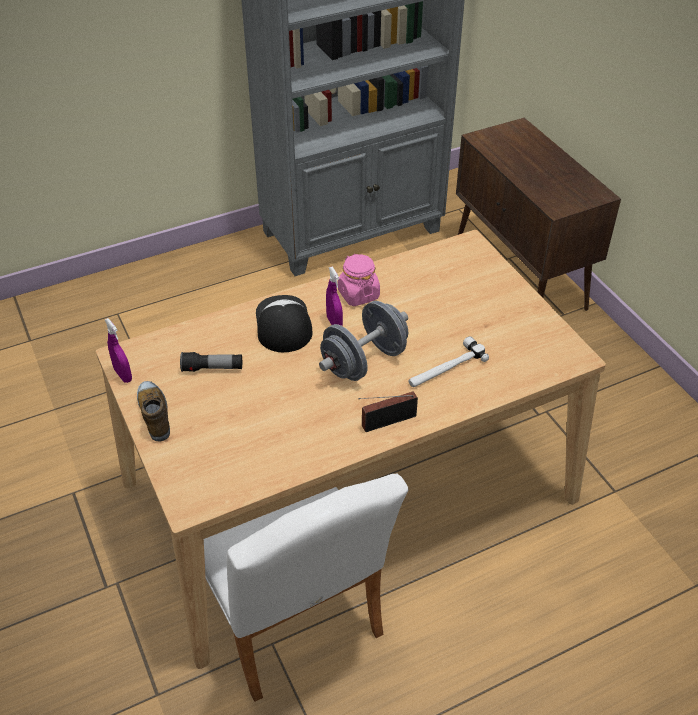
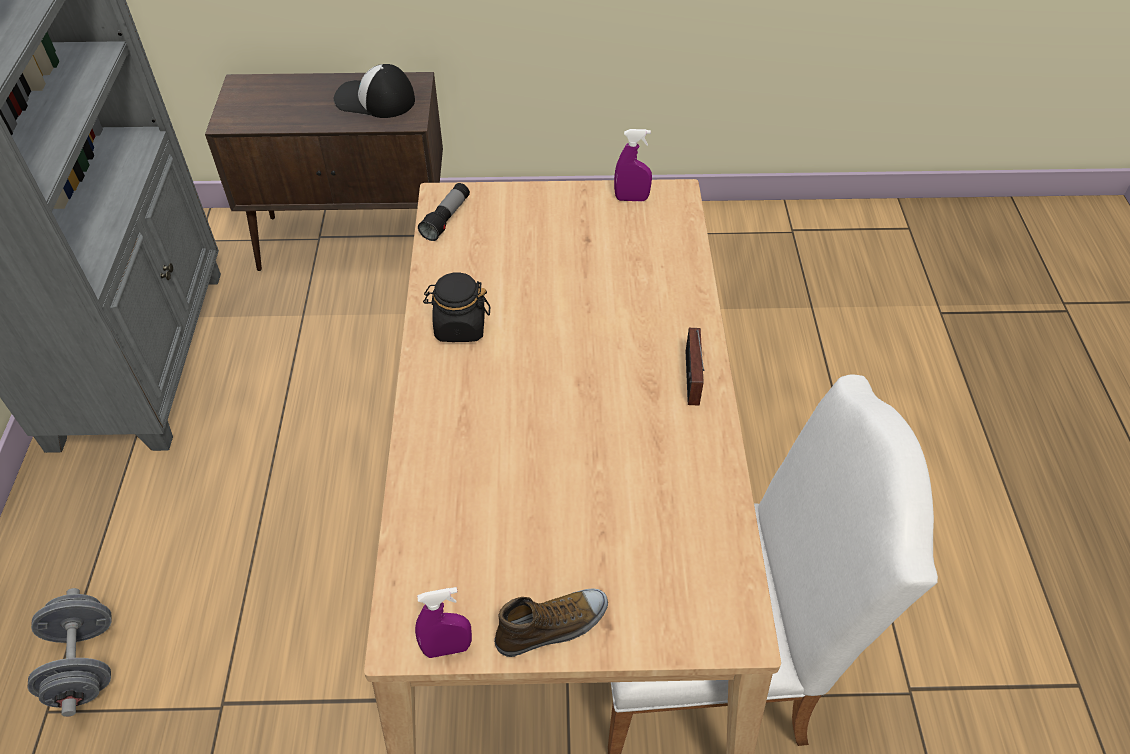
camera: 65 degrees left, 5 degrees up
(155, 414) = (552, 627): shoe -> shoe turned 150 degrees clockwise
(212, 368) = (501, 528): flashlight -> flashlight (446, 219)
(282, 324) = (464, 422): cap -> cap (374, 100)
(334, 323) = (496, 368): purple spray bottle -> purple spray bottle (631, 199)
(358, 294) = (459, 327): pink jar -> black jar
(364, 361) = (582, 364): grey dumbbell -> grey dumbbell (84, 664)
(446, 368) = (635, 298): hammer -> none

